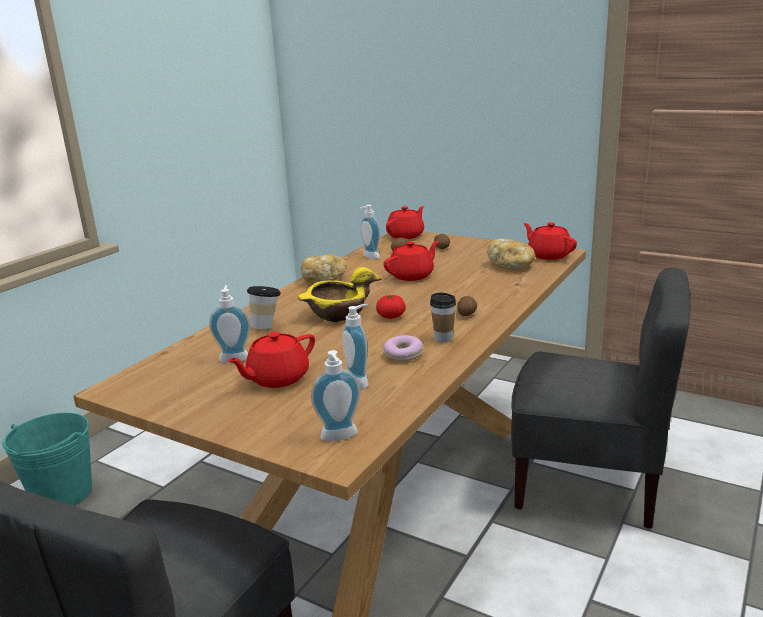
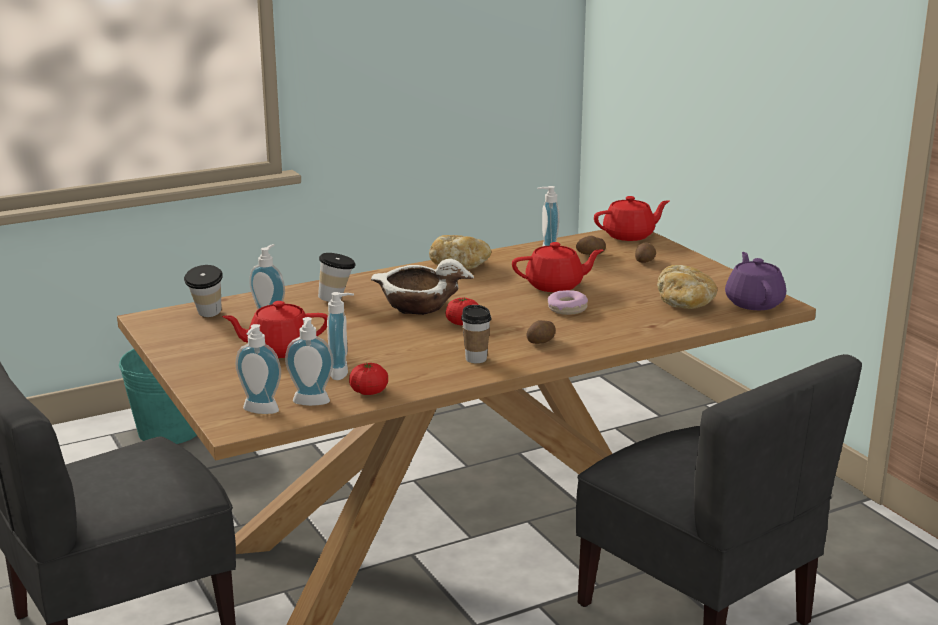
camera: 30 degrees right, 0 degrees up
(168, 370) = (207, 316): none -> cup
(338, 314) = (417, 306): yellow bowl -> white bowl
(374, 415) = (310, 403): none -> soap dispenser
(403, 354) = (415, 362): donut -> donut (567, 309)
(406, 389) = (369, 392): none -> tomato
(548, 255) = (754, 302): red teapot -> purple teapot

